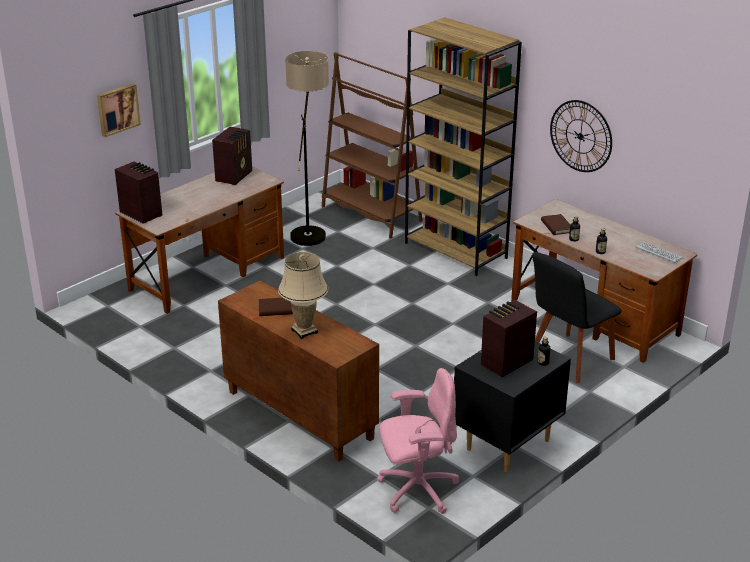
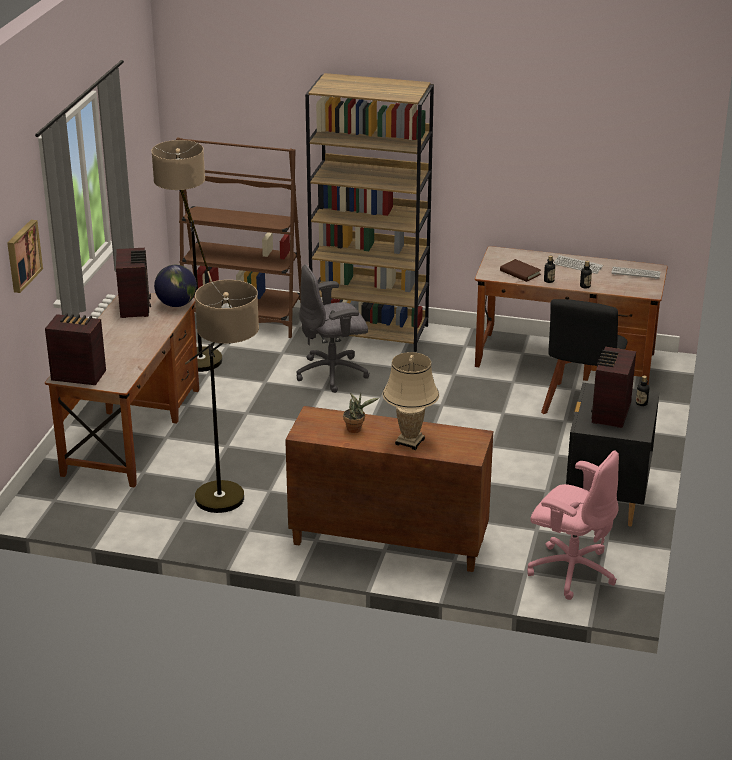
camera: 30 degrees left, 0 degrees up
(214, 350) = (229, 508): none -> floor lamp
(265, 182) = (177, 304): none -> globe
(276, 309) = (356, 429): brown book -> potted plant
(394, 274) = (333, 373): none -> grey office chair
(416, 490) = (571, 570): pink office chair -> pink office chair turned 75 degrees clockwise
(580, 136) = (514, 172): wall clock -> none
(614, 233) = (577, 265): none -> keyboard

